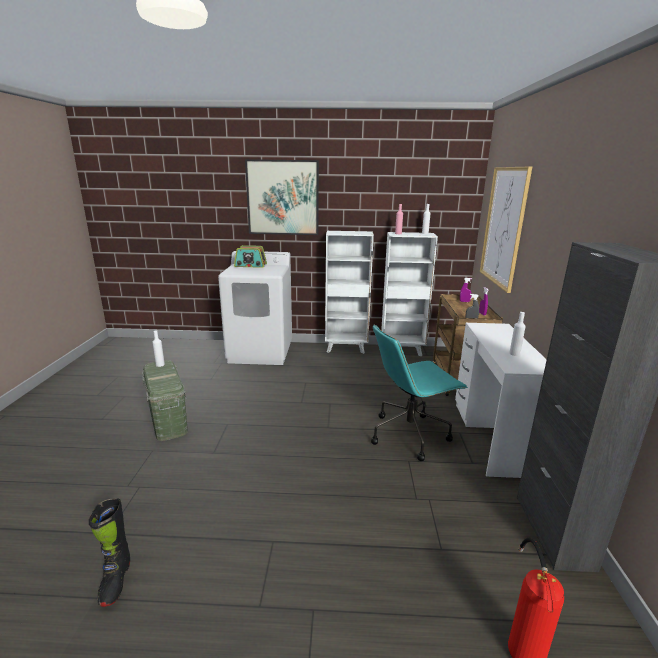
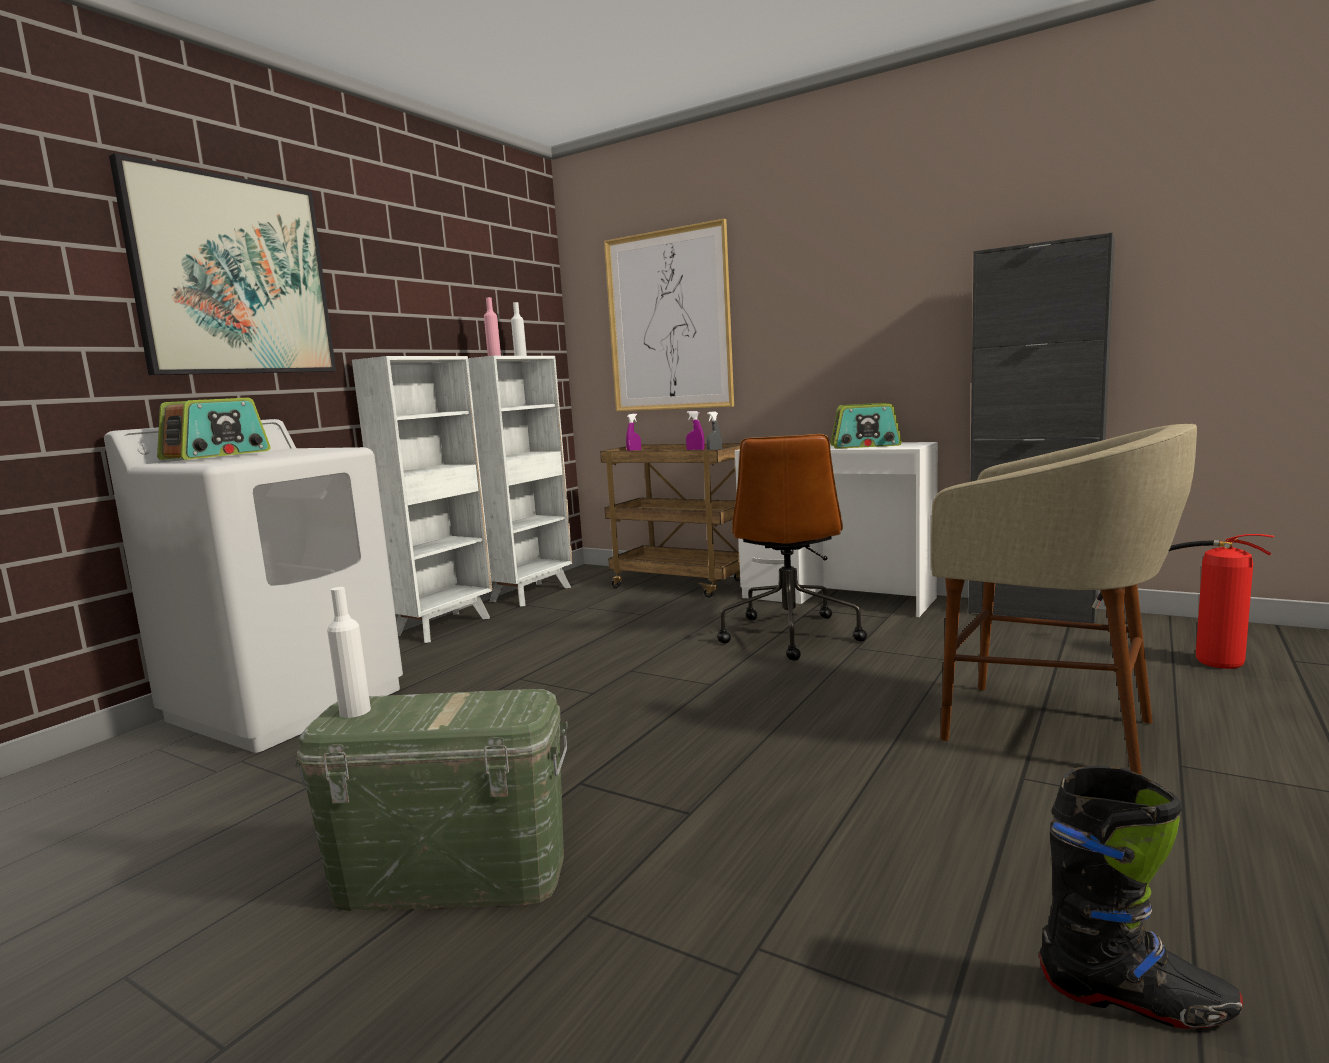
camera: 60 degrees left, 10 degrees down
(336, 549) = (1048, 728): none -> beige stool
(410, 434) = (789, 634): turquoise office chair -> brown office chair
(514, 354) = (865, 445): white bottle -> radio

